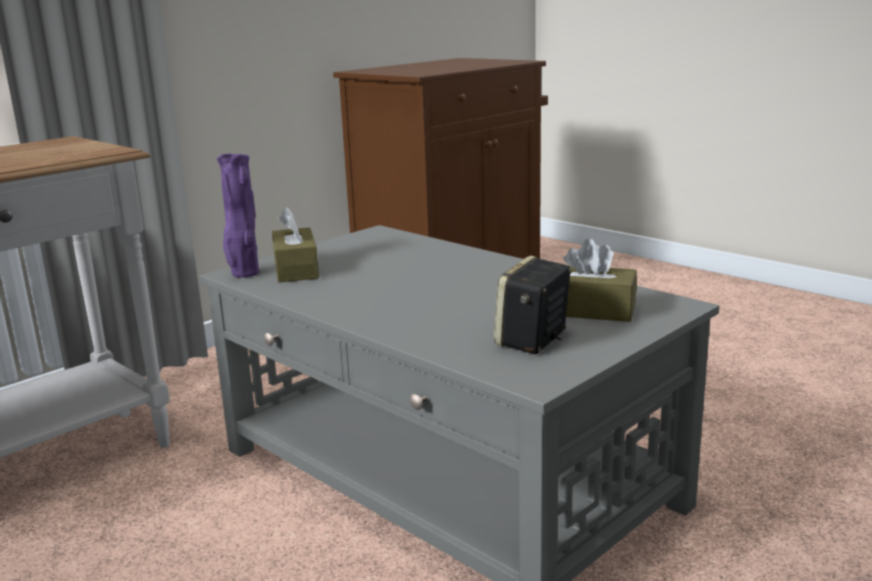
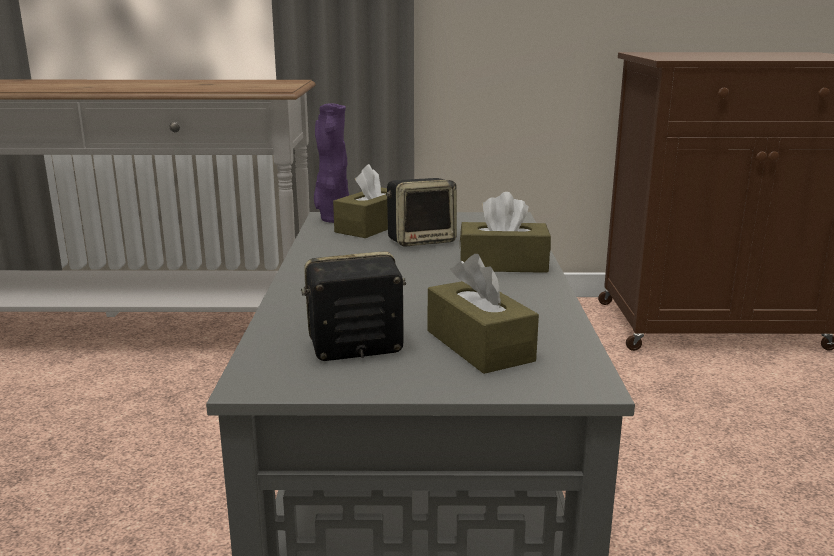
camera: 45 degrees right, 0 degrees up
(366, 266) = (422, 240): none -> speaker
(466, 263) = (503, 264): none -> brown tissue box

